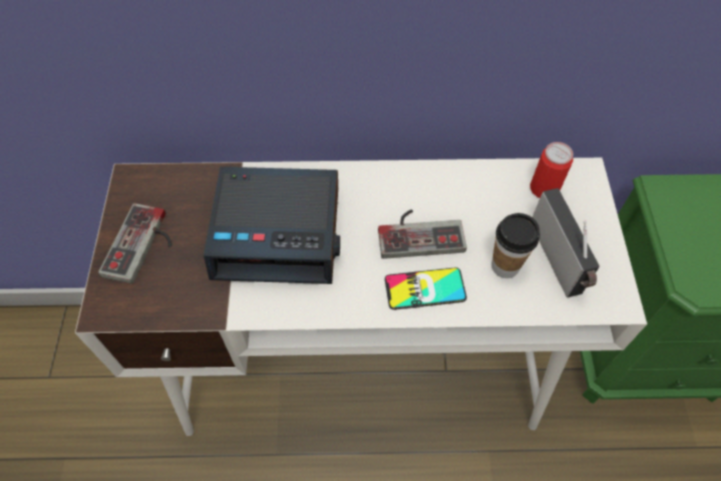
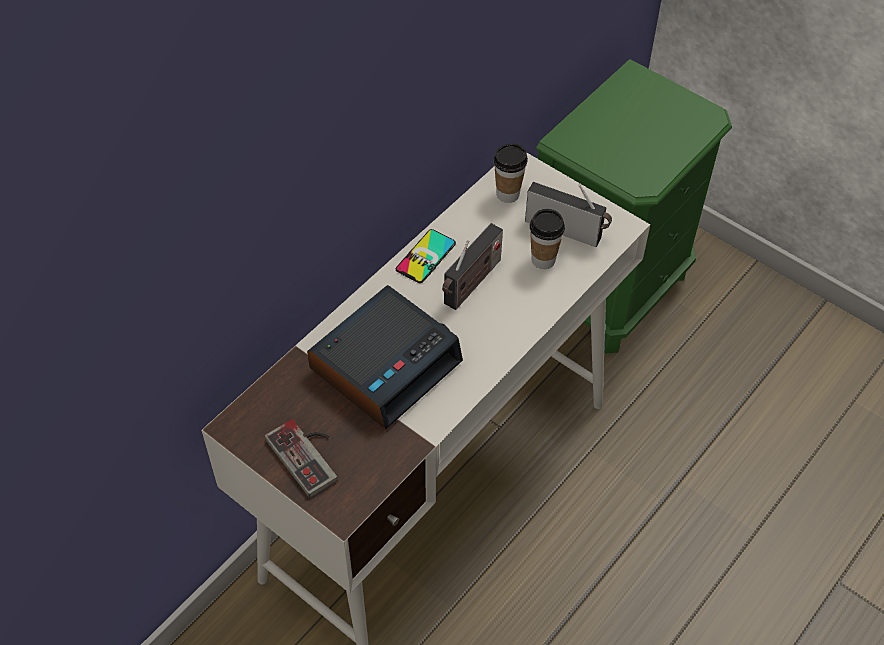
camera: 50 degrees left, 5 degrees down
(420, 232) = (471, 284): game controller -> radio
(425, 289) = (517, 313): phone -> phone (426, 256)
(544, 188) = (507, 194): can -> cup

